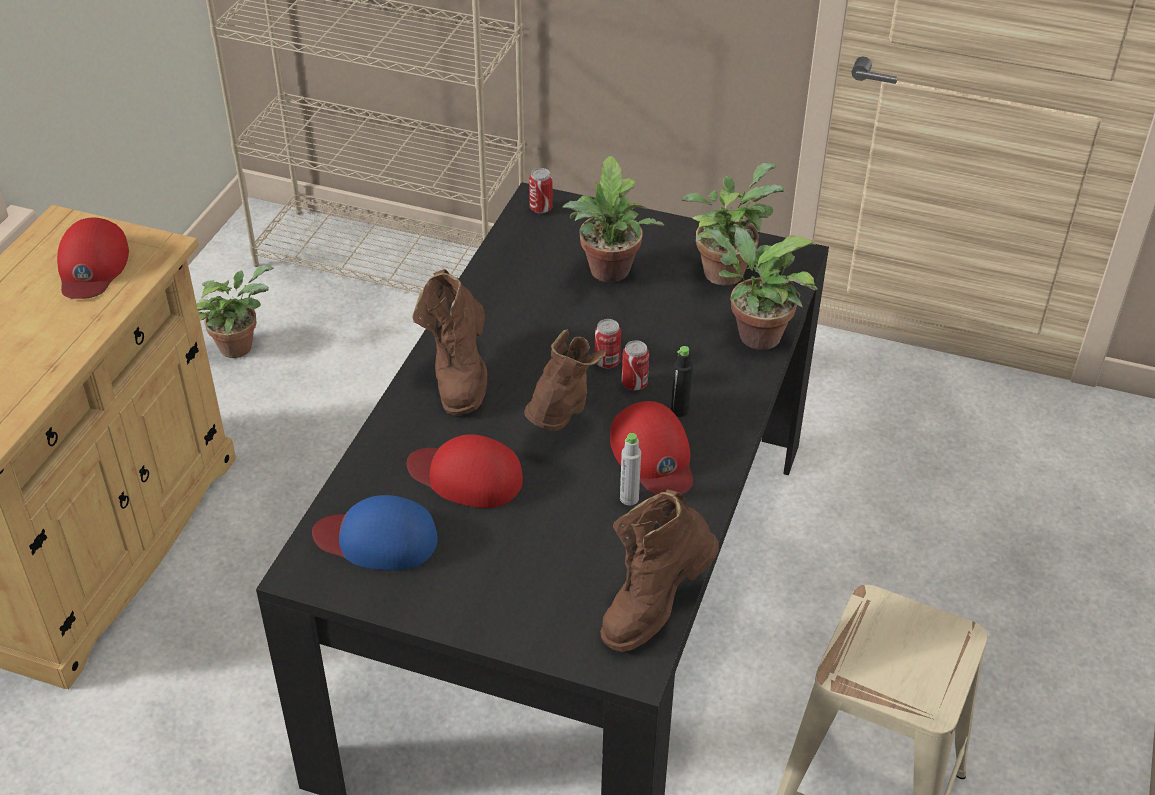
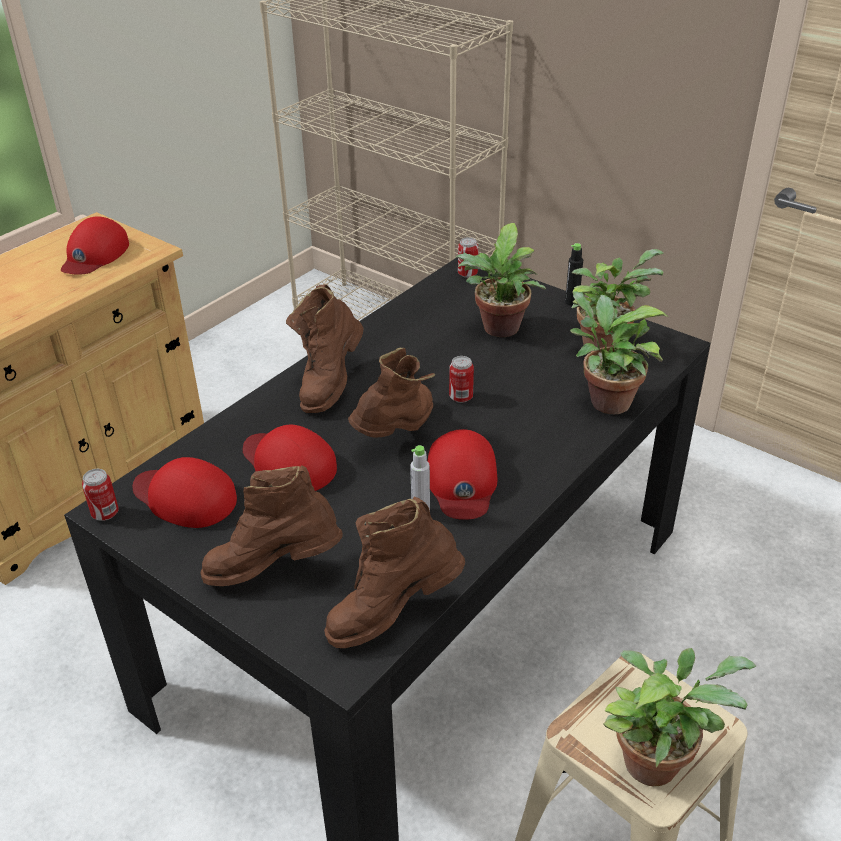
camera: 20 degrees right, 5 degrees down
(239, 345) = (256, 365): potted plant -> potted plant (656, 758)
(377, 539) = (185, 497): blue cap -> red cap
(516, 593) = (274, 571): none -> brown boot
(634, 384) = (476, 419): can -> can (105, 513)
(680, 410) = (505, 449): black bottle -> black bottle (572, 302)

